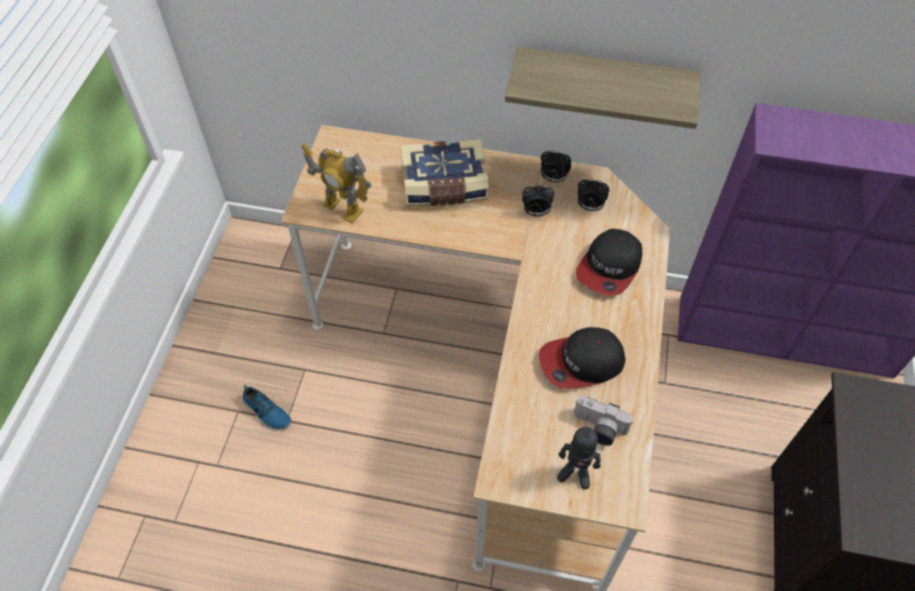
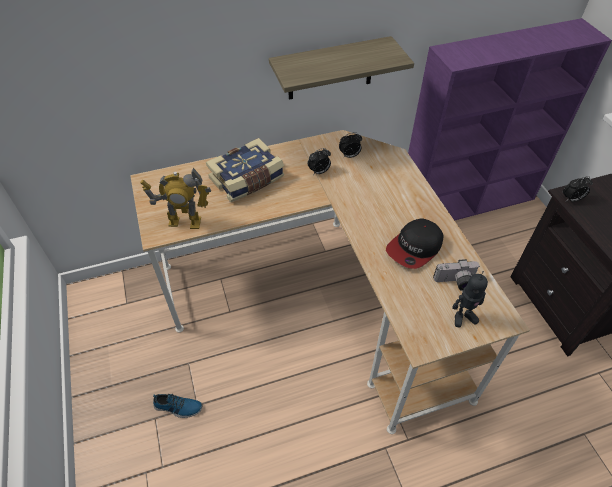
camera: 30 degrees left, 5 degrees down
(553, 179) = (315, 148): alarm clock -> alarm clock (571, 199)
(609, 267) = (388, 185): cap -> none

